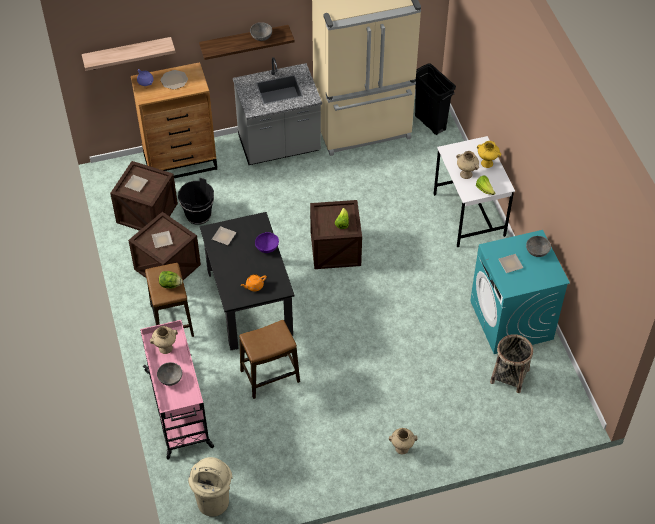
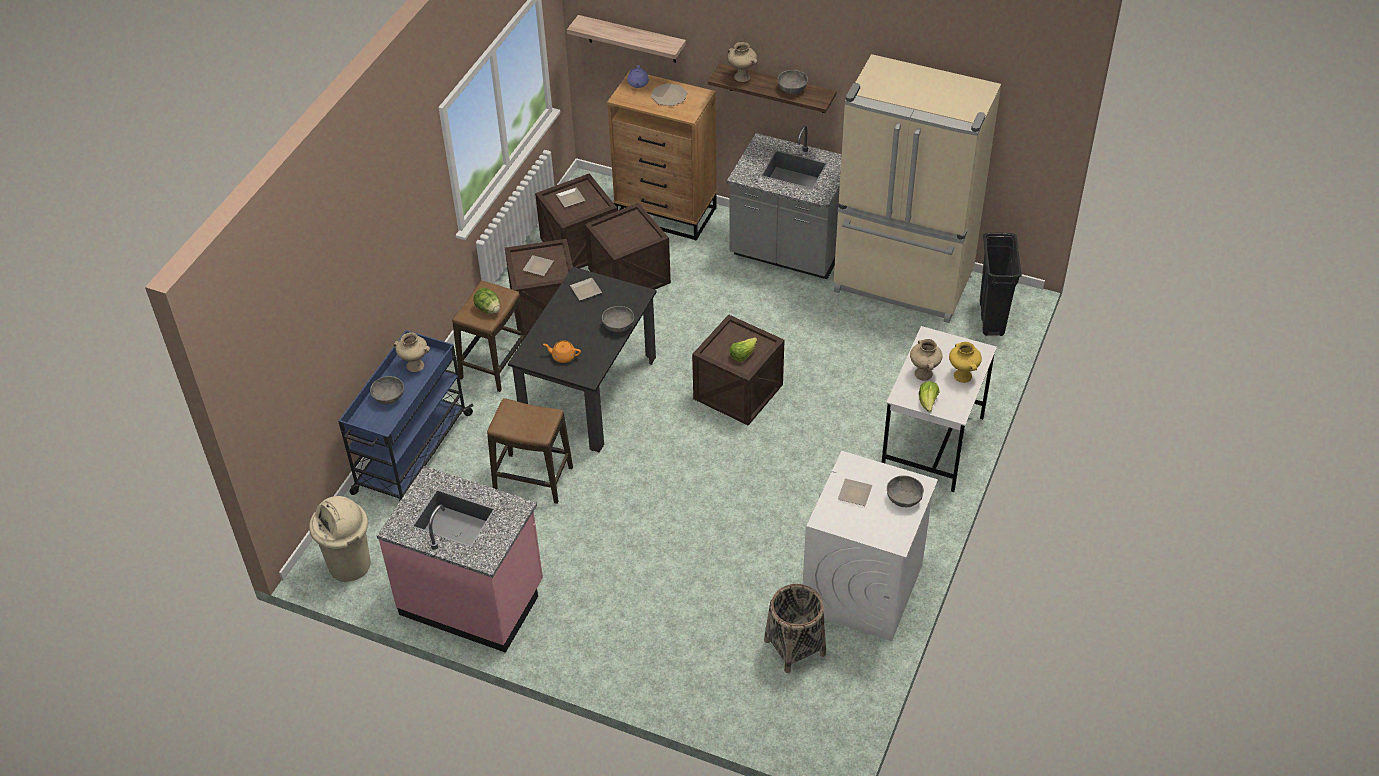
camera: 40 degrees right, 5 degrees down
(179, 410) = (411, 454): pink cart -> blue cart
(198, 215) = (629, 276): black bucket -> crate
(267, 247) = (618, 326): purple bowl -> grey bowl
(309, 471) = (472, 599): none -> pink counter
(401, 449) = (591, 642): beige vase -> beige vase (741, 77)
(511, 320) = (862, 588): turquoise washing machine -> white washing machine

